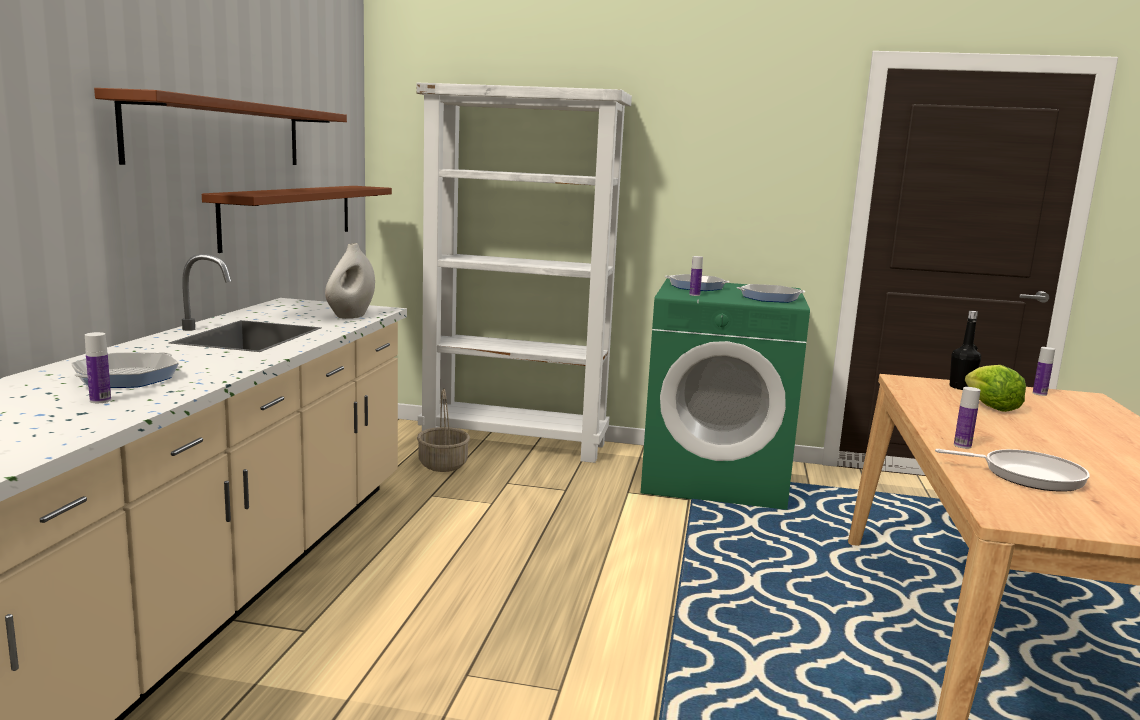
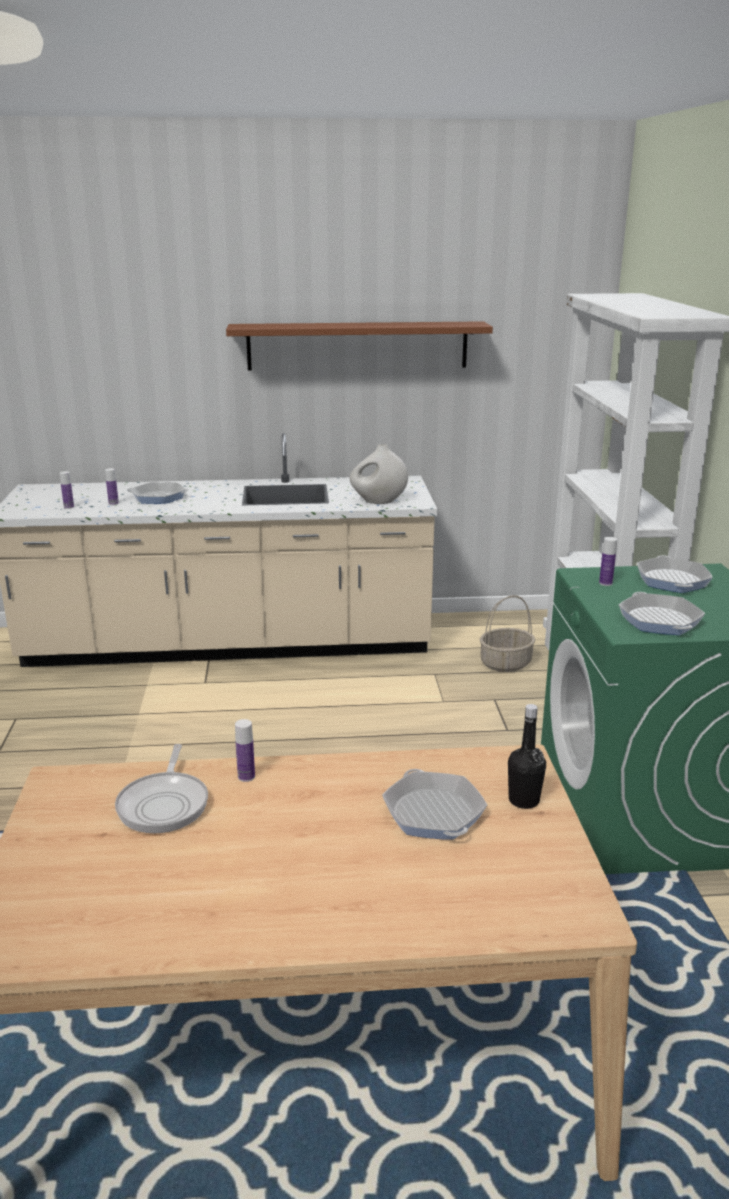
camera: 75 degrees right, 10 degrees up
(290, 214) = (454, 409): brown shelf -> none
(990, 406) = (433, 813): lettuce -> frying pan
(1039, 394) = (556, 868): bottle -> bottle (69, 507)

